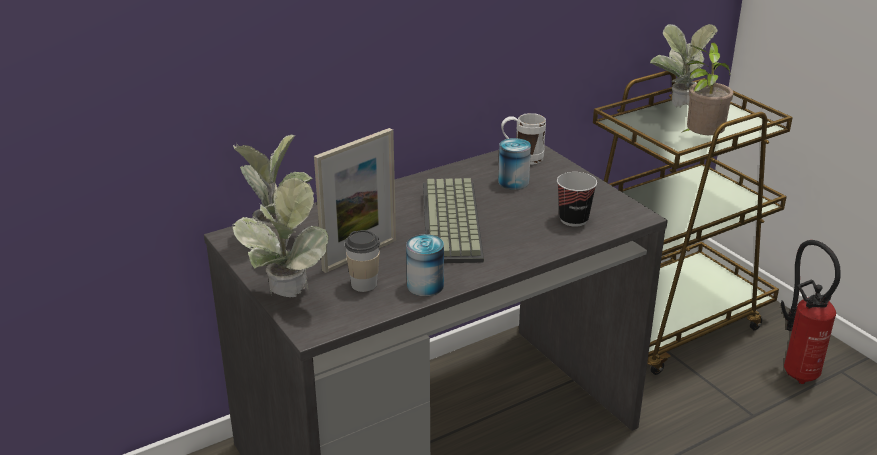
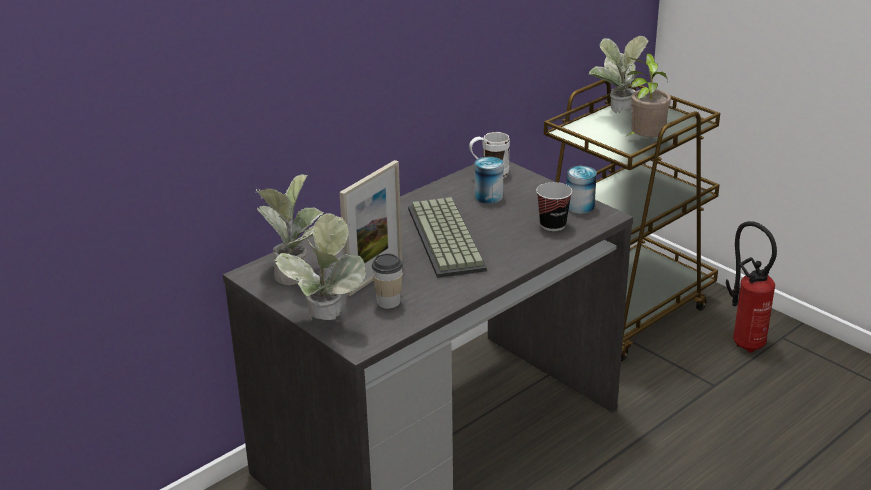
camera: 10 degrees left, 0 degrees up
(425, 285) = (443, 297): can -> can (579, 206)

